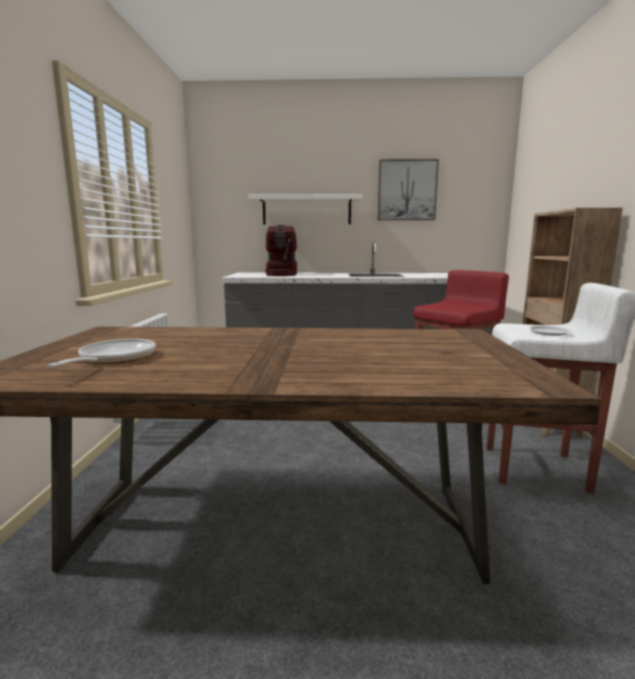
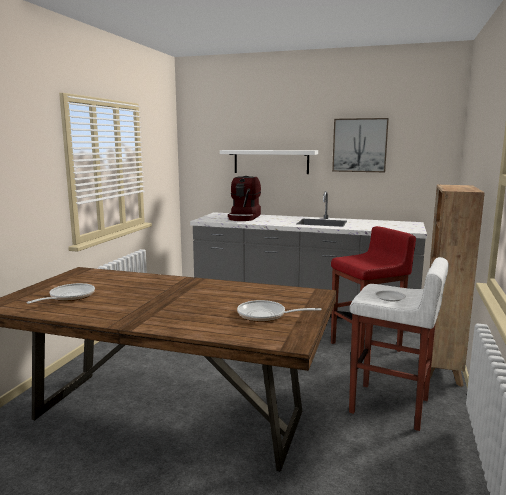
camera: 15 degrees right, 0 degrees up
(448, 358) = (266, 315): none -> frying pan

